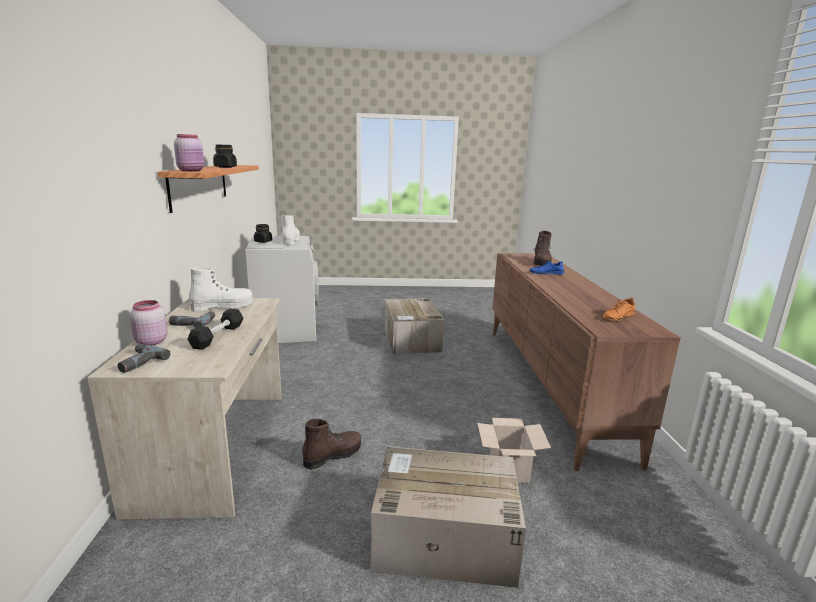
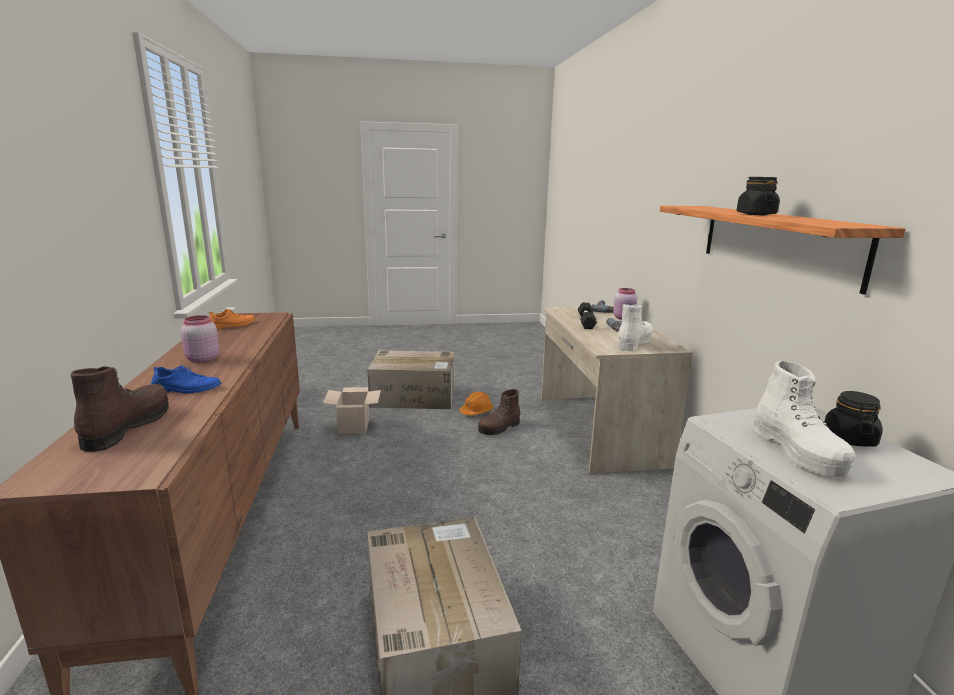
camera: 175 degrees right, 0 degrees up
(192, 171) = (689, 206): pink jar -> pink jar (201, 359)
(222, 306) = (634, 343): white boot -> white boot turned 150 degrees clockwise
(350, 488) = (476, 411): none -> orange hard hat

